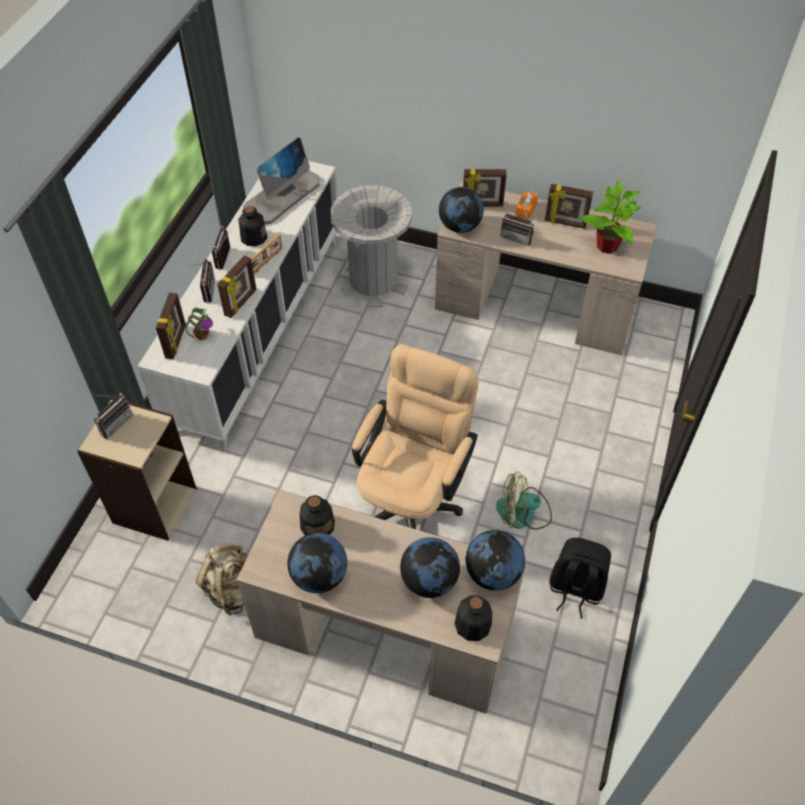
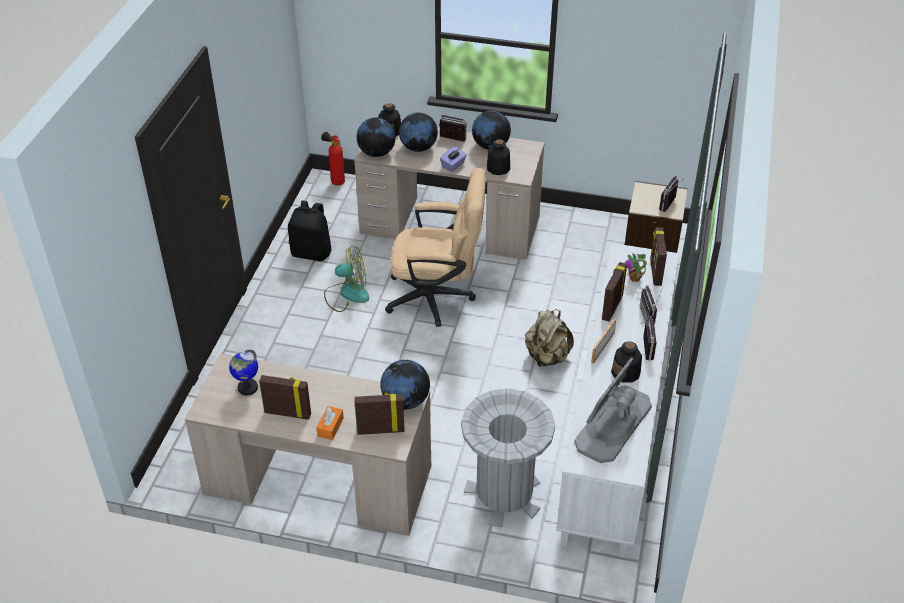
camera: 175 degrees right, 10 degrees down
(232, 589) = (564, 238): beige backpack -> beige backpack (547, 357)
(381, 537) = (453, 165): none -> purple tissue box
(412, 499) = (438, 298): beige office chair -> beige office chair turned 105 degrees counterclockwise
(517, 237) = (343, 392): radio -> radio (451, 140)
(556, 746) = (335, 181): none -> fire extinguisher
(606, 246) = (247, 388): potted plant -> globe

